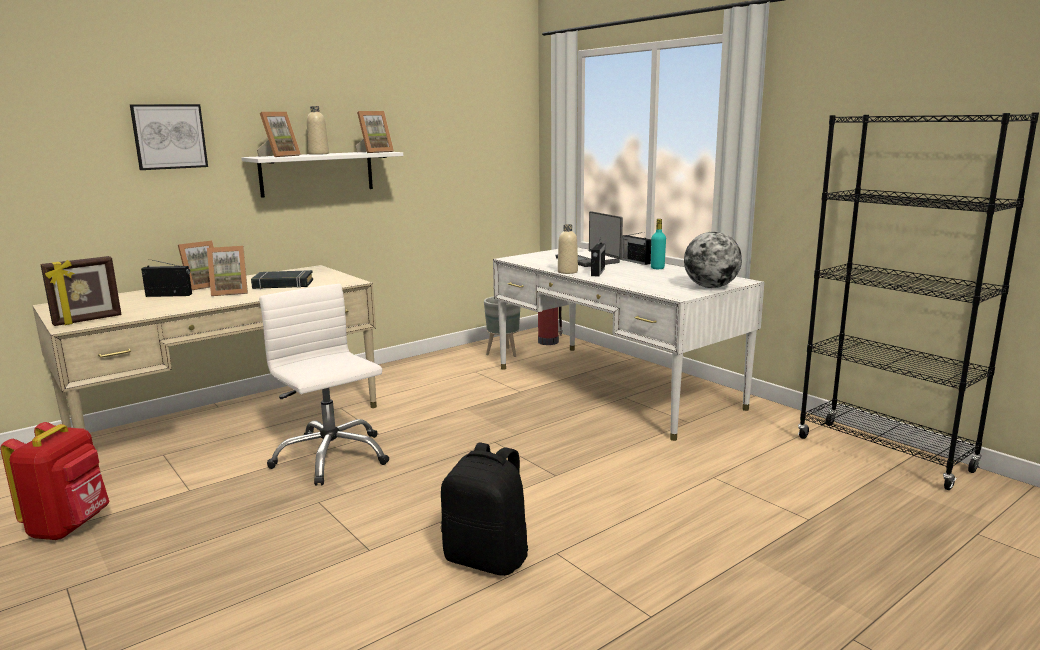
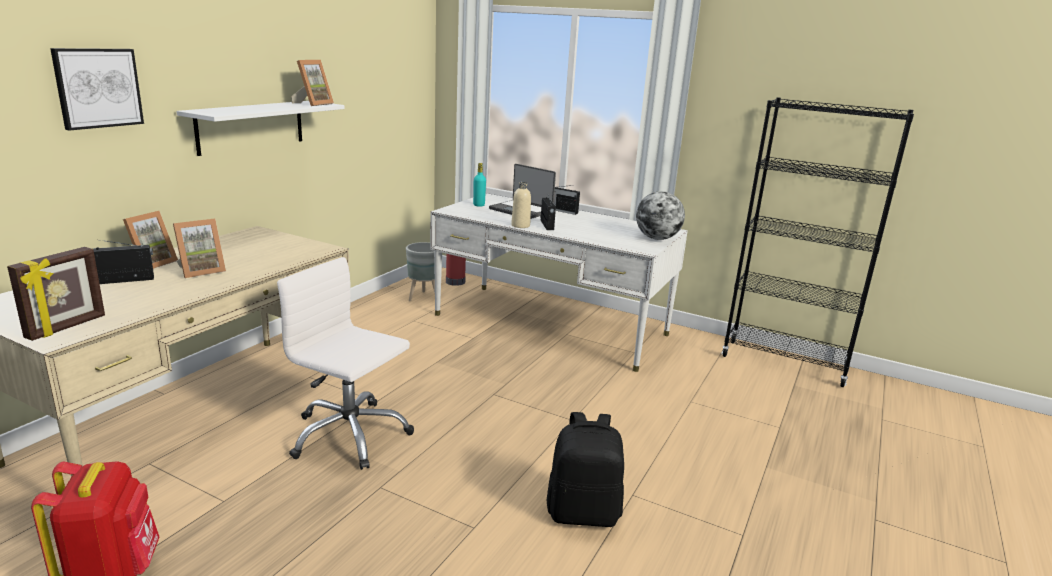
camera: 25 degrees left, 5 degrees up
(279, 156) = (224, 110): picture frame -> none
(283, 284) = (250, 256): black book -> none
(318, 154) = (258, 106): beige bottle -> none
(657, 268) = (590, 218): turquoise bottle -> turquoise bottle (479, 205)

